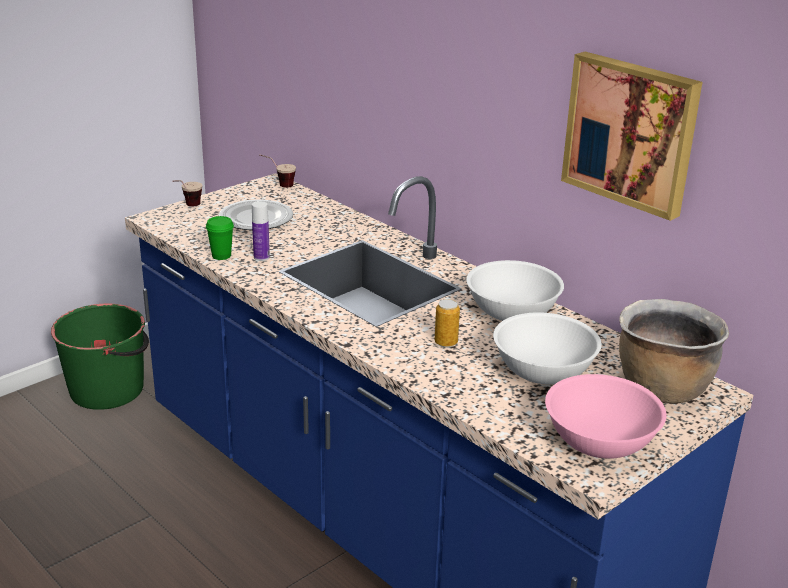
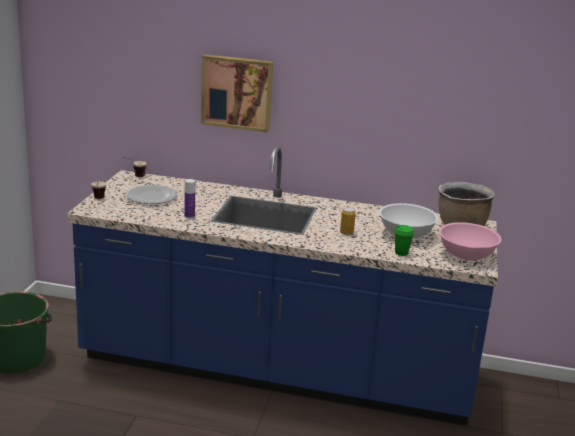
camera: 35 degrees left, 5 degrees down
(221, 256) = (165, 221): green cup -> green cup (401, 253)
(512, 312) = (356, 212): white bowl -> none
(631, 132) = (412, 99): picture -> picture (237, 92)

